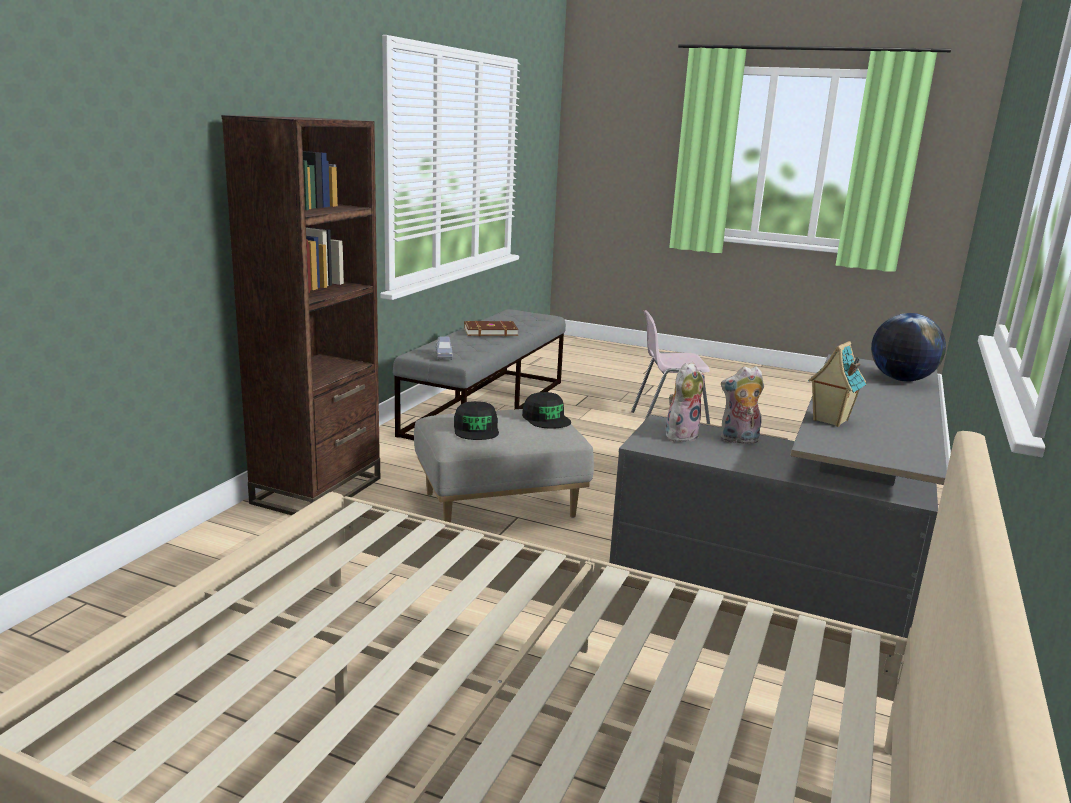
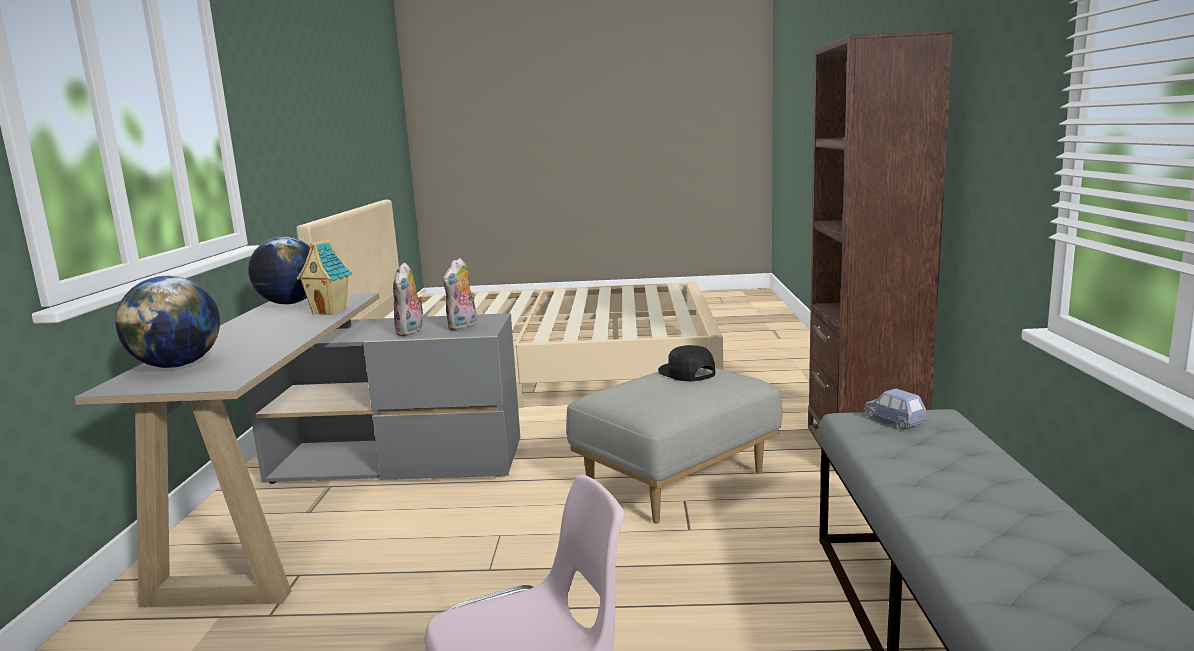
camera: 160 degrees right, 5 degrees down
(490, 331) = (1001, 519): brown book -> none
(546, 418) = (635, 398): black cap -> none
(738, 440) = (411, 332): plush toy -> plush toy turned 120 degrees clockwise
(903, 452) = (289, 303): none -> globe

